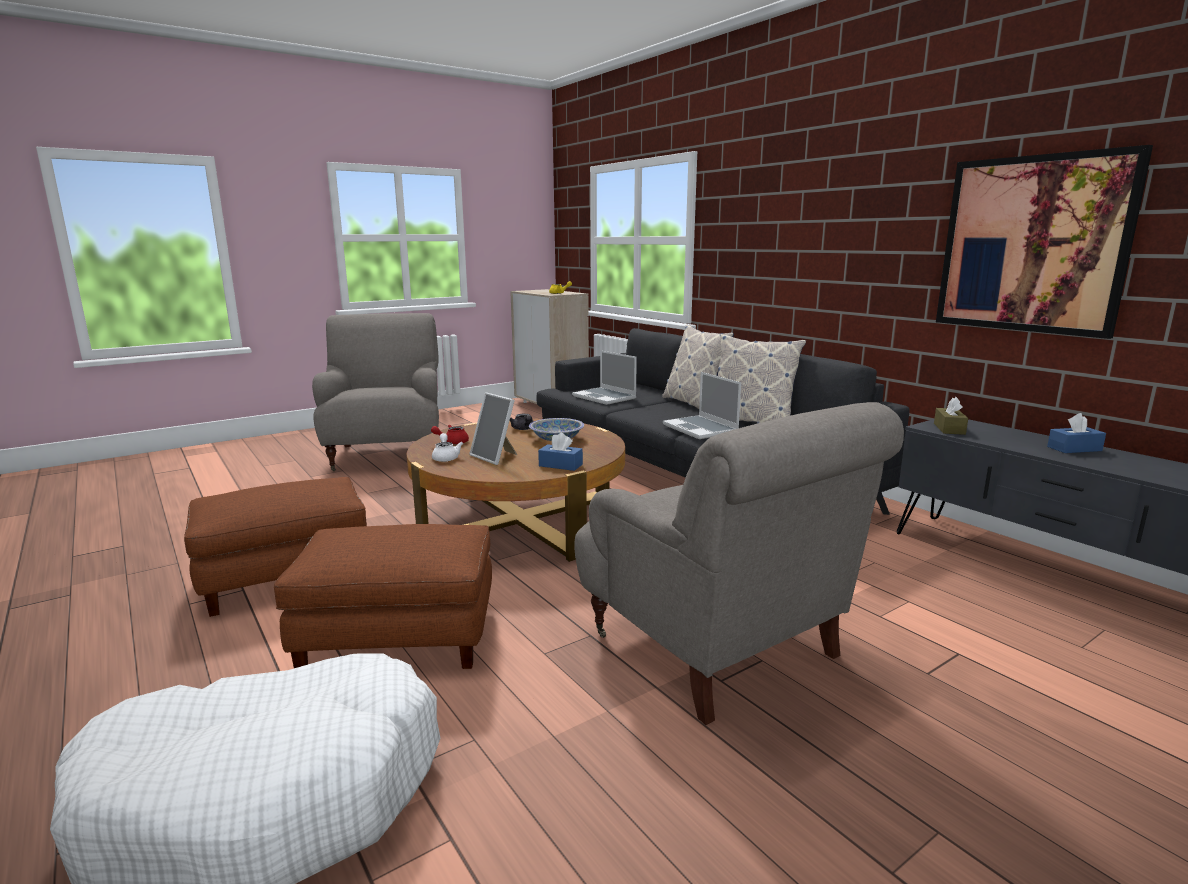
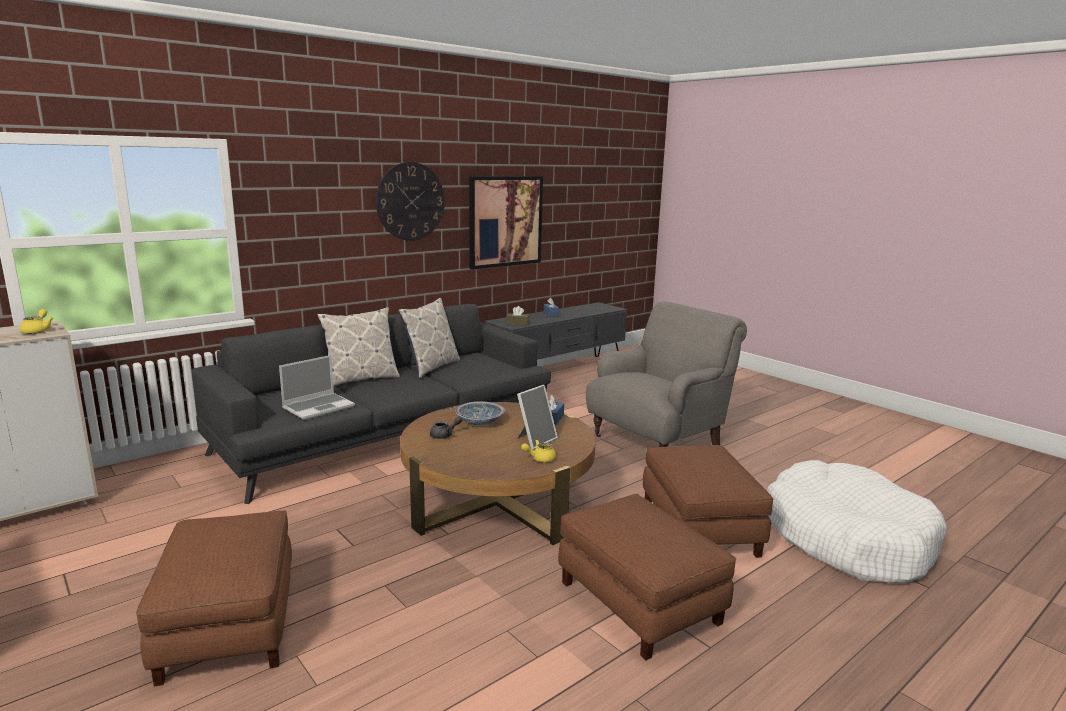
camera: 95 degrees left, 0 degrees up
(388, 455) = (228, 626): grey armchair -> brown ottoman
(446, 457) = (540, 459): white teapot -> yellow teapot
(452, 442) = (490, 461): red teapot -> none
(701, 429) = (451, 380): laptop -> none
(857, 208) = (410, 201): none -> wall clock

